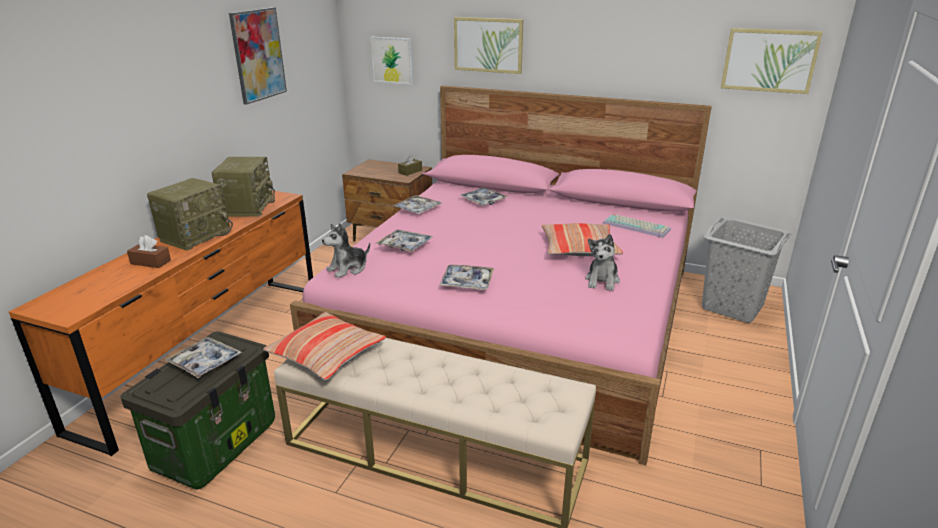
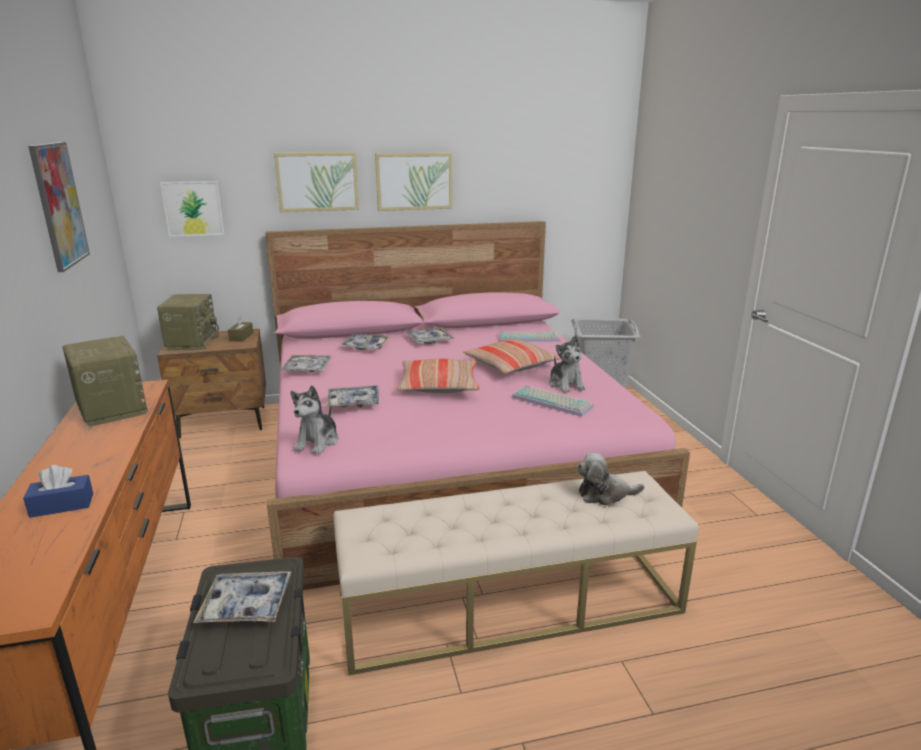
camera: 35 degrees left, 5 degrees down
(150, 262) = (62, 505): brown tissue box -> blue tissue box
(195, 236) = (84, 457): radio -> radio (191, 342)
(327, 354) = (382, 538): pillow -> pillow (439, 385)
(467, 282) = (460, 418): tray -> tray (430, 340)
(525, 389) = (605, 494): none -> plush toy
(564, 293) = (553, 402): none -> keyboard
(769, 60) = (583, 176): picture -> picture (414, 181)

